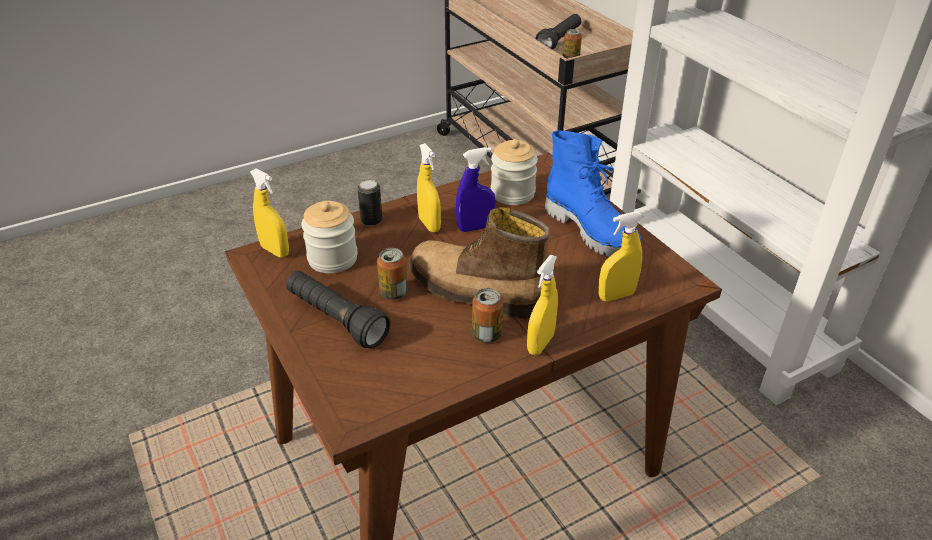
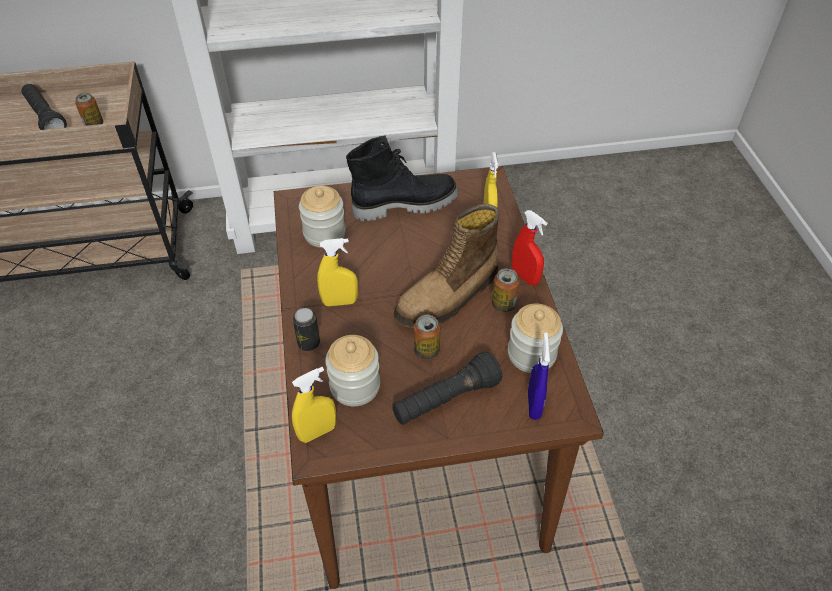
camera: 70 degrees left, 10 degrees up
(423, 372) = (531, 354): none -> jar
(475, 228) = (362, 272): blue spray bottle -> blue spray bottle (534, 405)
(540, 344) = (525, 277): yellow spray bottle -> red spray bottle
(592, 231) = (404, 204): blue boot -> black boot

